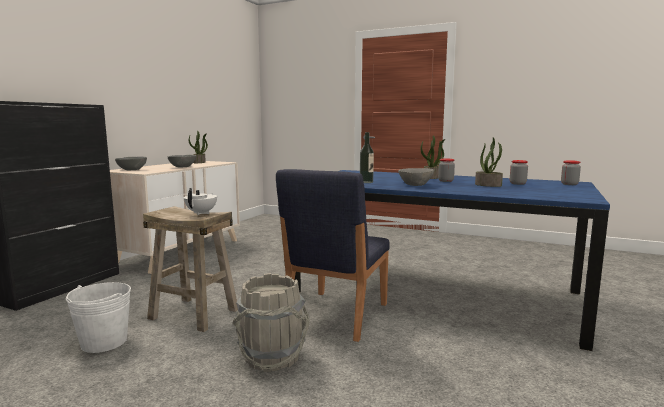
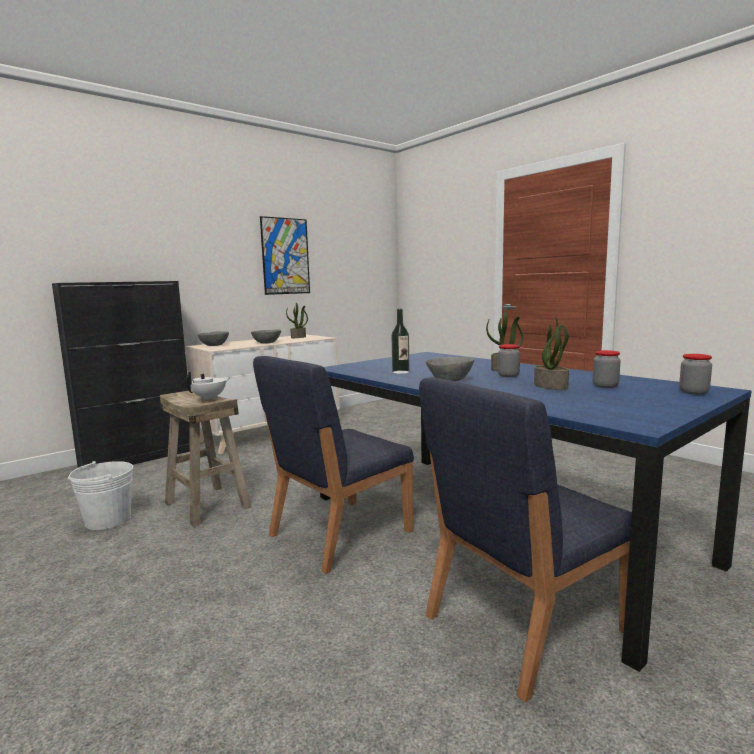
camera: 25 degrees right, 0 degrees up
(179, 87) = (285, 256): none -> picture
(271, 357) = (220, 570): grey bucket -> none
(513, 342) = (522, 624): none -> blue chair

